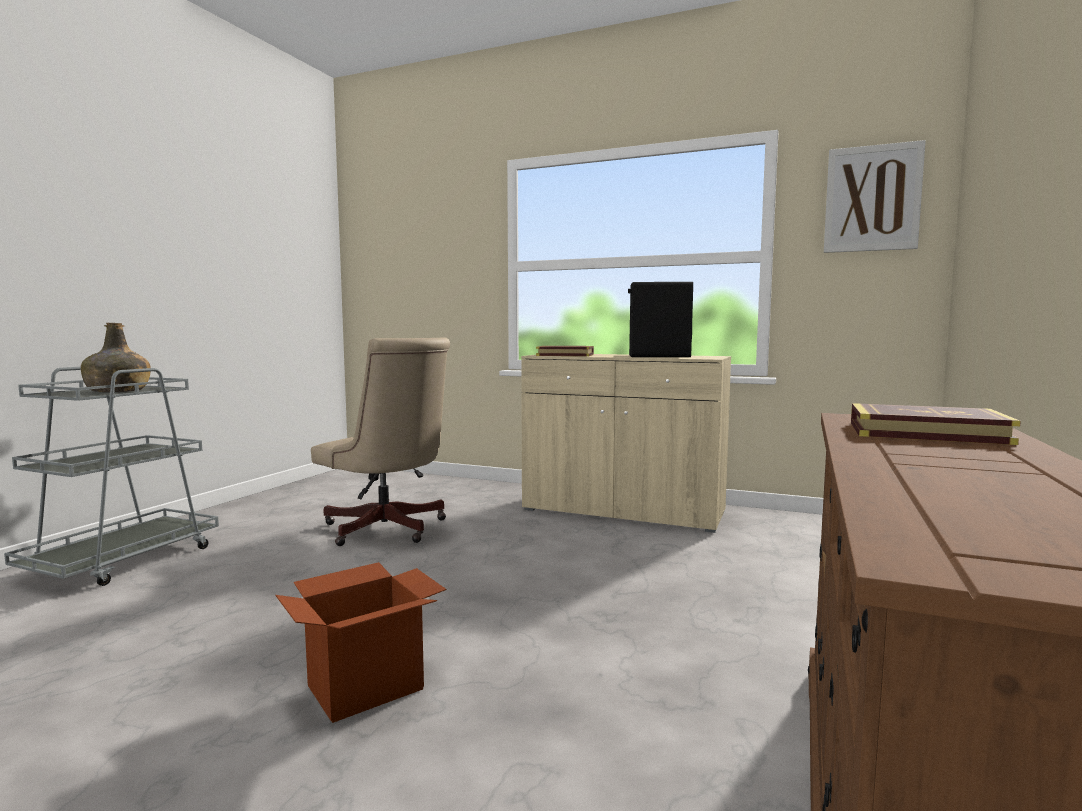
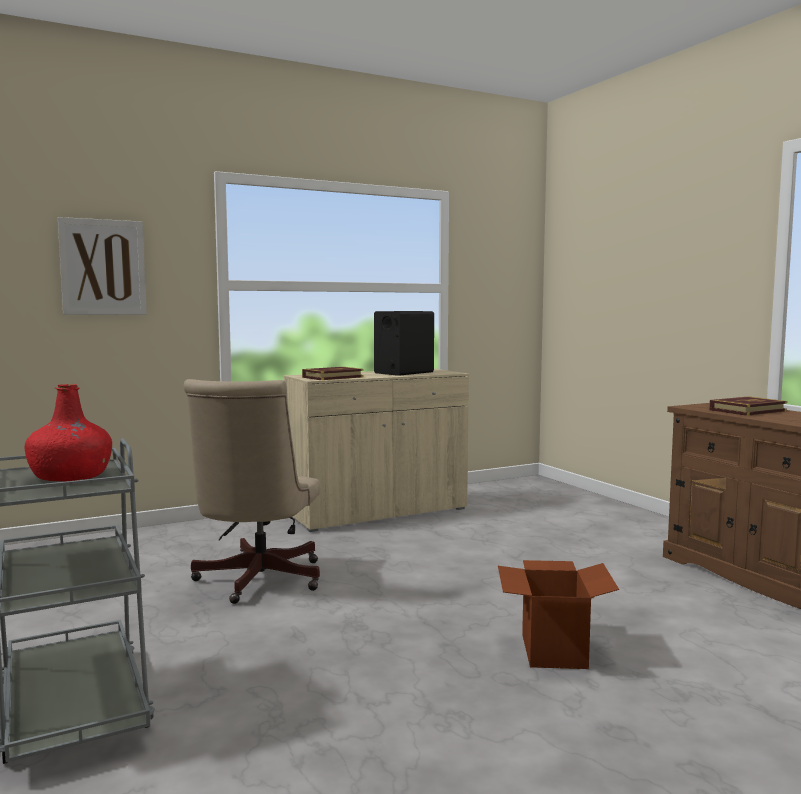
camera: 50 degrees left, 0 degrees up
(118, 391) = (71, 476): green bottle -> red bottle
(388, 530) = (256, 581): beige office chair -> beige office chair turned 105 degrees clockwise
(872, 198) = (503, 251): picture -> picture (103, 267)

